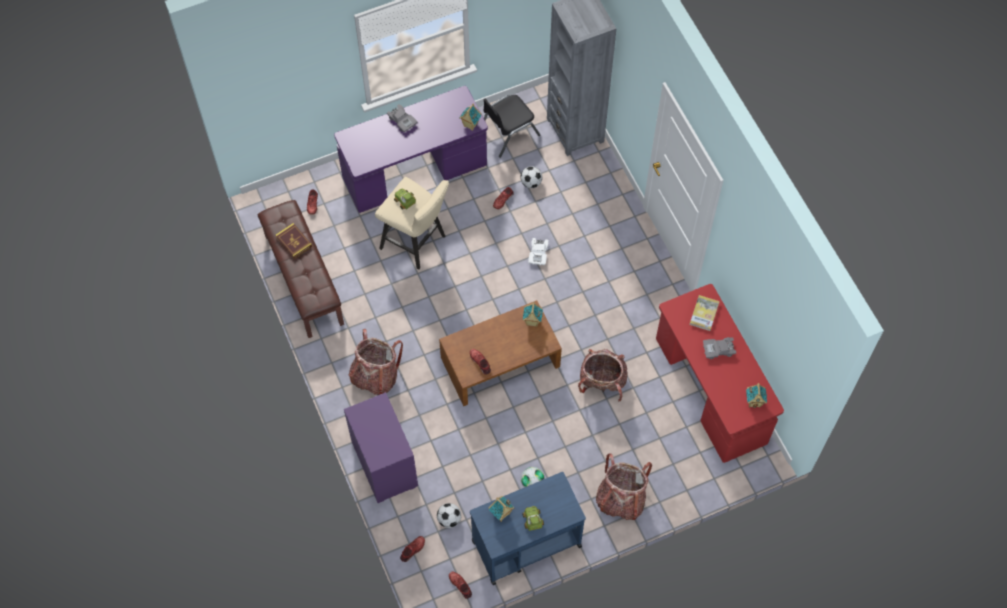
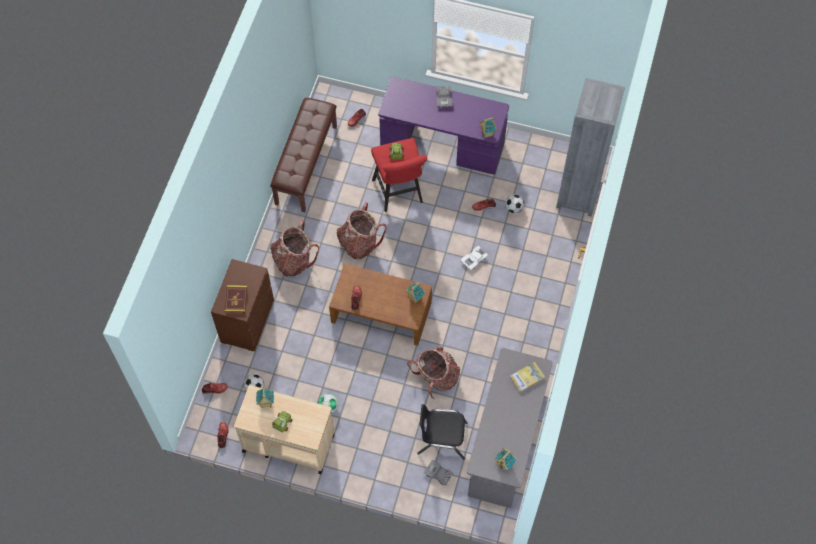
camera: 40 degrees right, 0 degrees up
(294, 242) = (308, 131): book -> book (236, 300)
(384, 464) = (247, 321): purple dresser -> brown dresser
(417, 244) = (399, 194): beige stool -> red stool
(508, 133) = (529, 163): black chair -> black chair (442, 438)
(525, 543) = (288, 442): blue cart -> beige cart
(621, 499) = (376, 464): backpack -> backpack (359, 243)
(710, 390) = (506, 441): red desk -> grey desk
(718, 349) = (513, 409): grey toy car -> grey toy car (438, 474)

